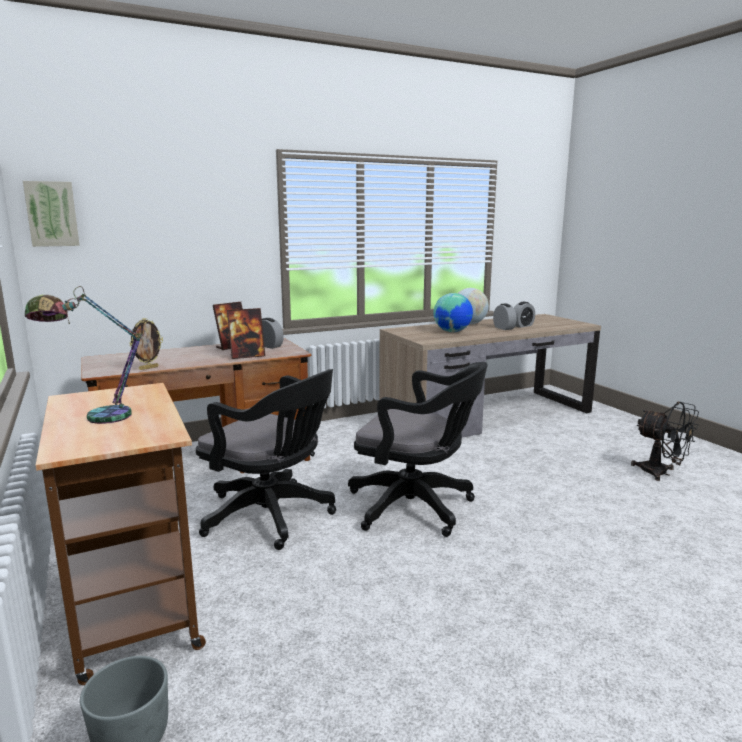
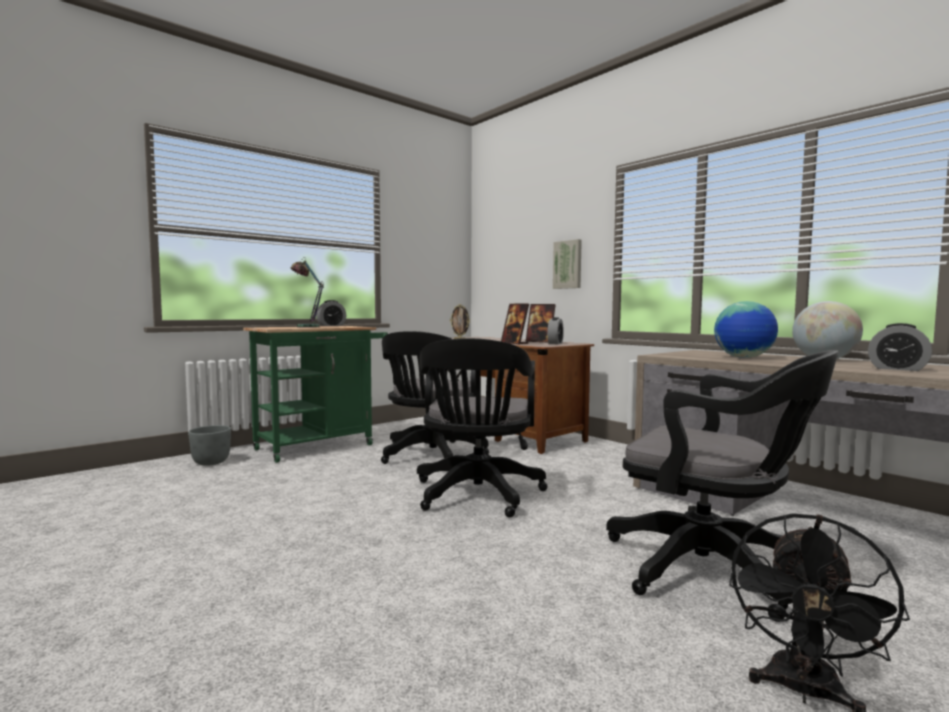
camera: 75 degrees right, 10 degrees down
(52, 214) = (485, 244): picture -> picture (568, 264)
(133, 602) = (321, 445): brown cart -> green cart
(503, 328) = (840, 365): alarm clock -> alarm clock (331, 326)
(556, 459) = (713, 570): none -> black office chair

